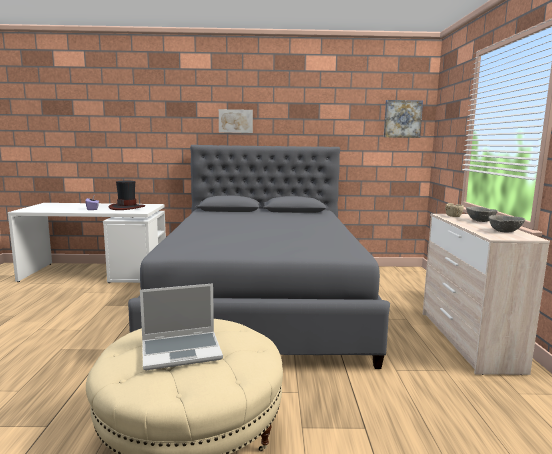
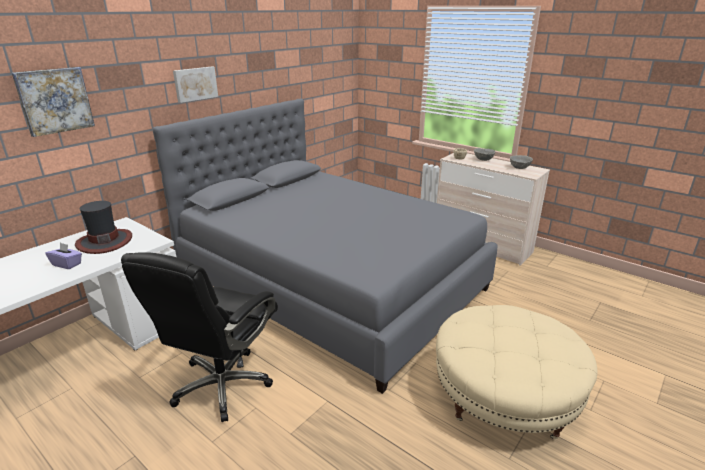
camera: 50 degrees left, 15 degrees up
(98, 312) = (223, 382): none -> black office chair
(182, 351) = (524, 343): laptop -> none
(402, 119) = (338, 59): picture -> picture (55, 101)

